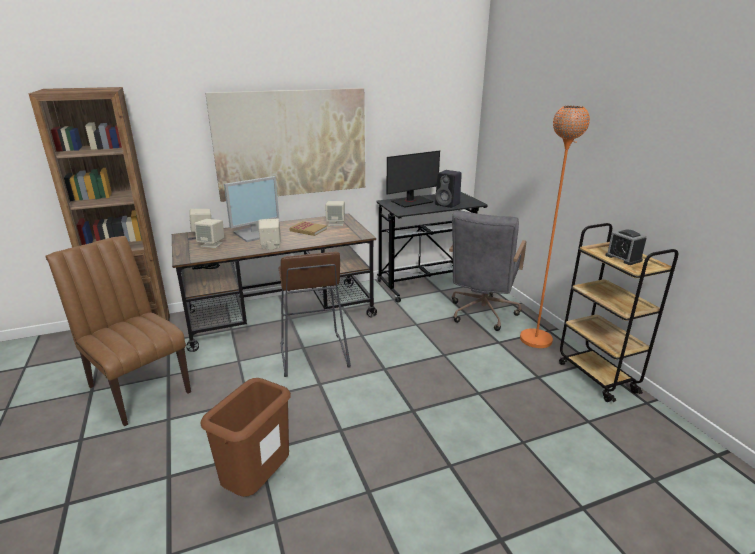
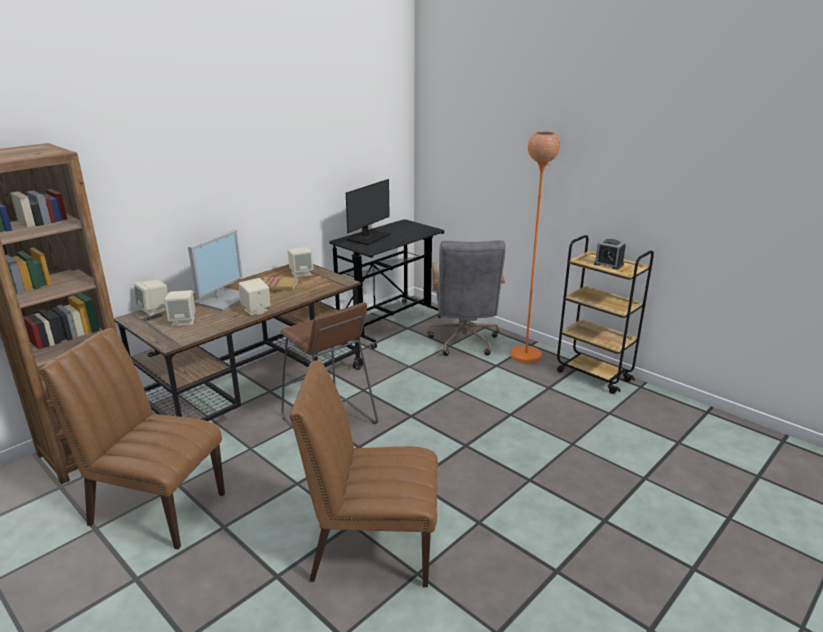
camera: 25 degrees left, 0 degrees up
(257, 483) = (373, 550): brown trash can -> brown chair
(292, 144) = (240, 189): picture -> none
(448, 204) = (407, 235): black speaker -> none

